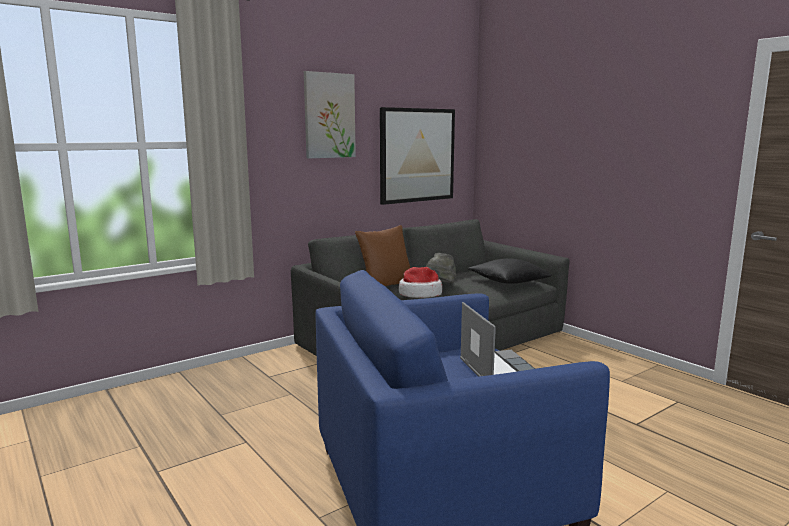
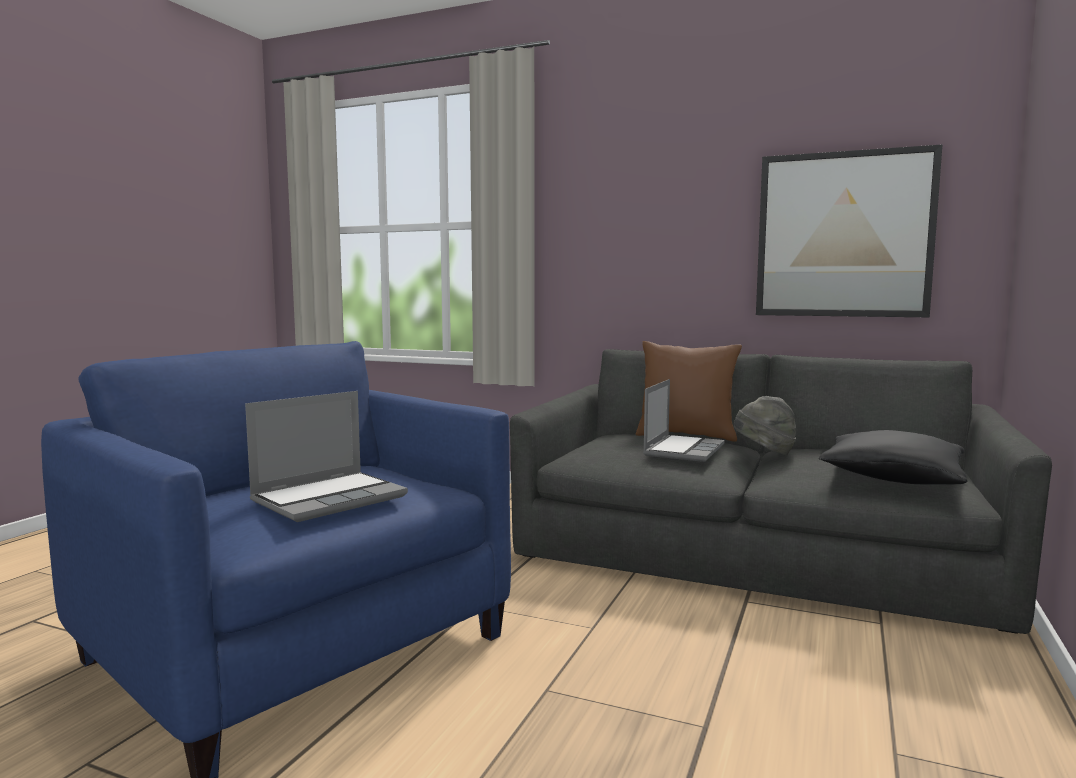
camera: 60 degrees right, 5 degrees down
(329, 115) = (669, 178): picture -> none
(420, 294) = (683, 450): hat -> laptop

